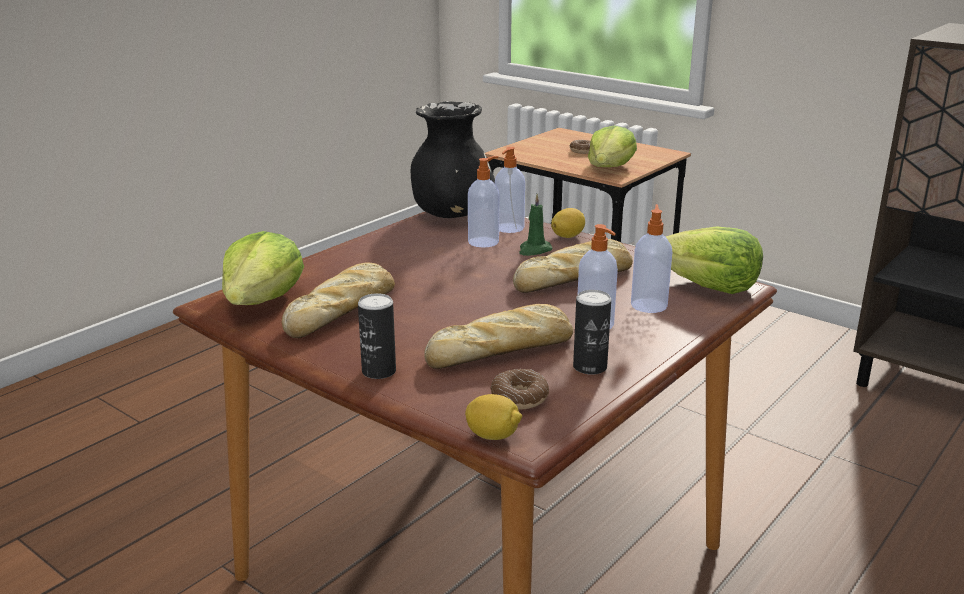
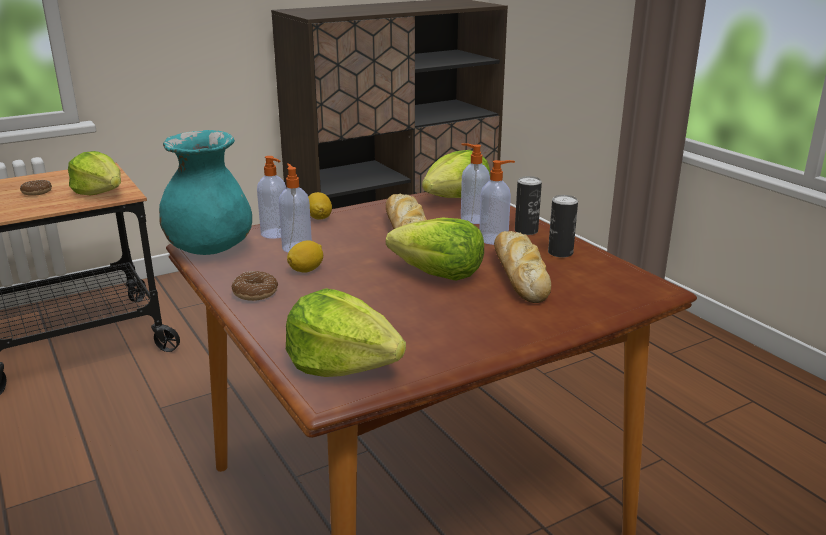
camera: 70 degrees left, 0 degrees up
(342, 310) = (399, 325): bread -> none
(379, 371) = (534, 324): can -> can (526, 231)
(451, 214) = (210, 249): black vase -> turquoise vase
(471, 309) = (438, 274): none -> lettuce
(493, 435) = (649, 298): lemon -> lemon (306, 270)
(519, 398) = (598, 281): donut -> donut (255, 293)
(534, 250) = (337, 233): green candle -> none

